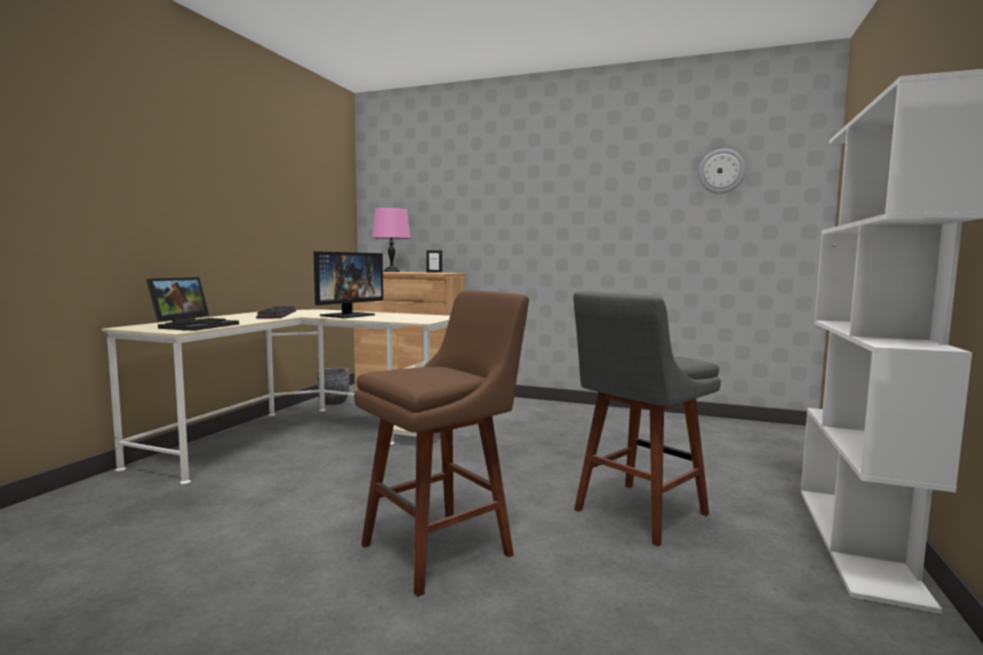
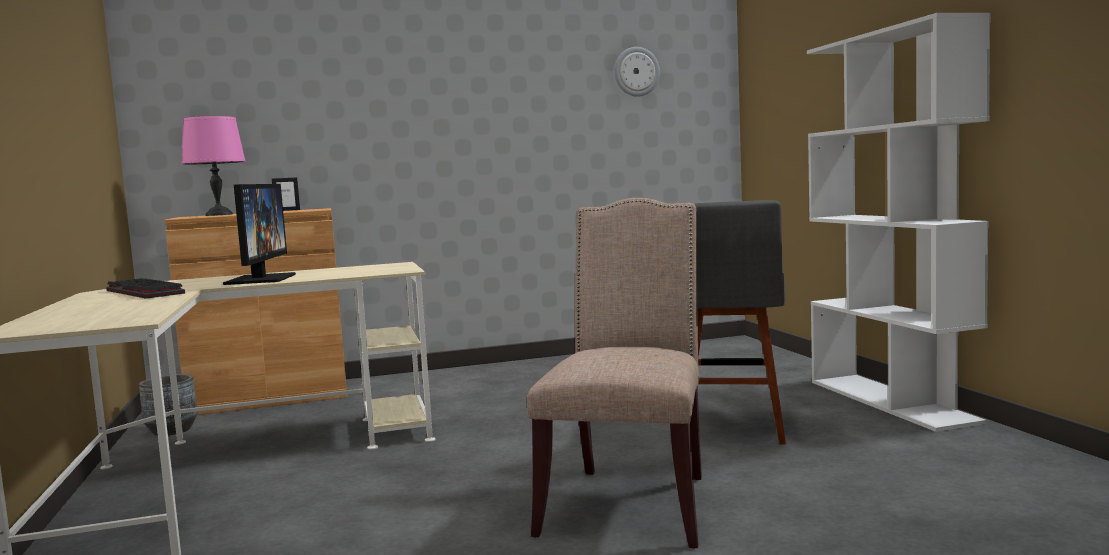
camera: 35 degrees left, 0 degrees up
(195, 325) = (115, 315): laptop -> none
(443, 547) = (630, 501): brown stool -> beige chair

